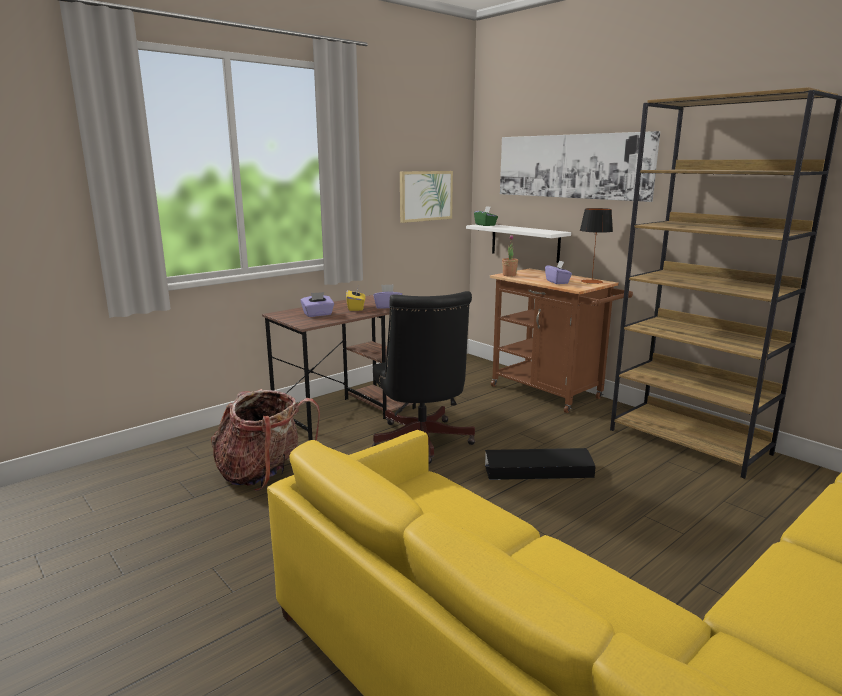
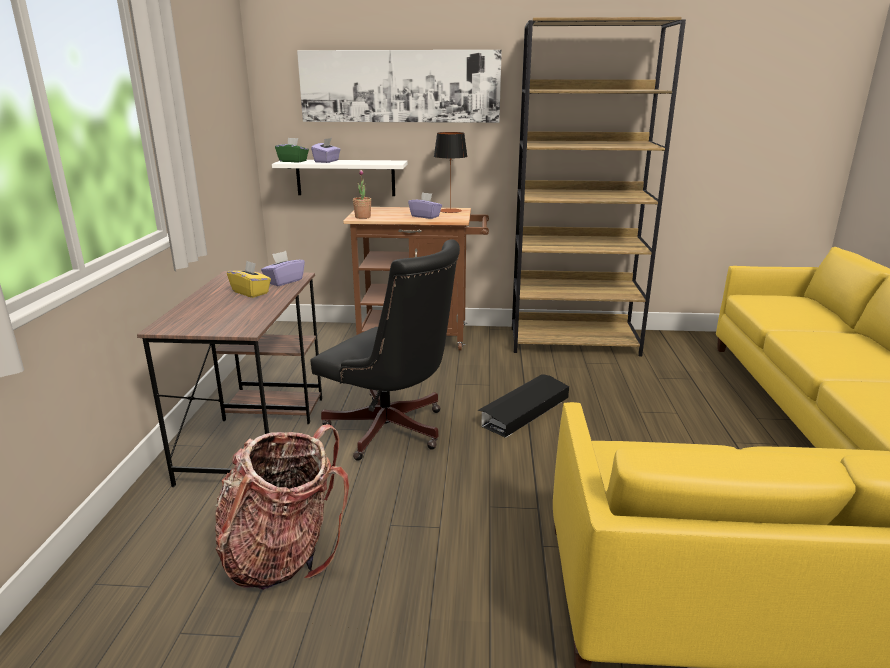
camera: 45 degrees left, 5 degrees up
(318, 314) = (224, 313): purple tissue box -> purple tissue box (327, 161)
(425, 196) = (223, 129): picture -> none

